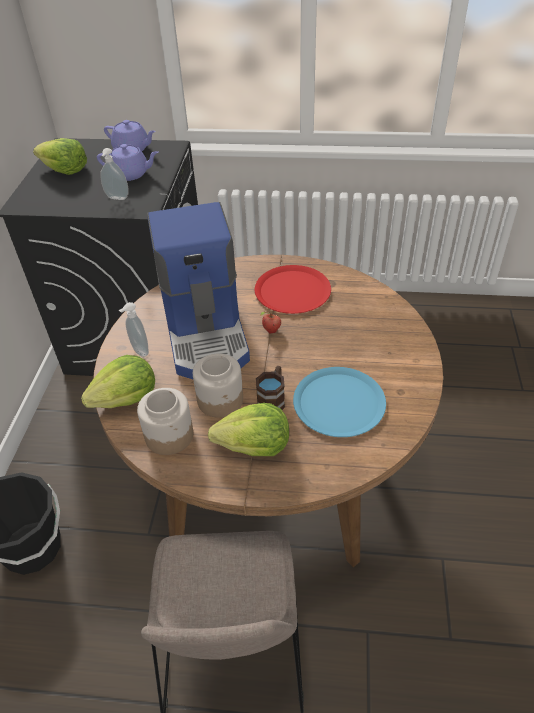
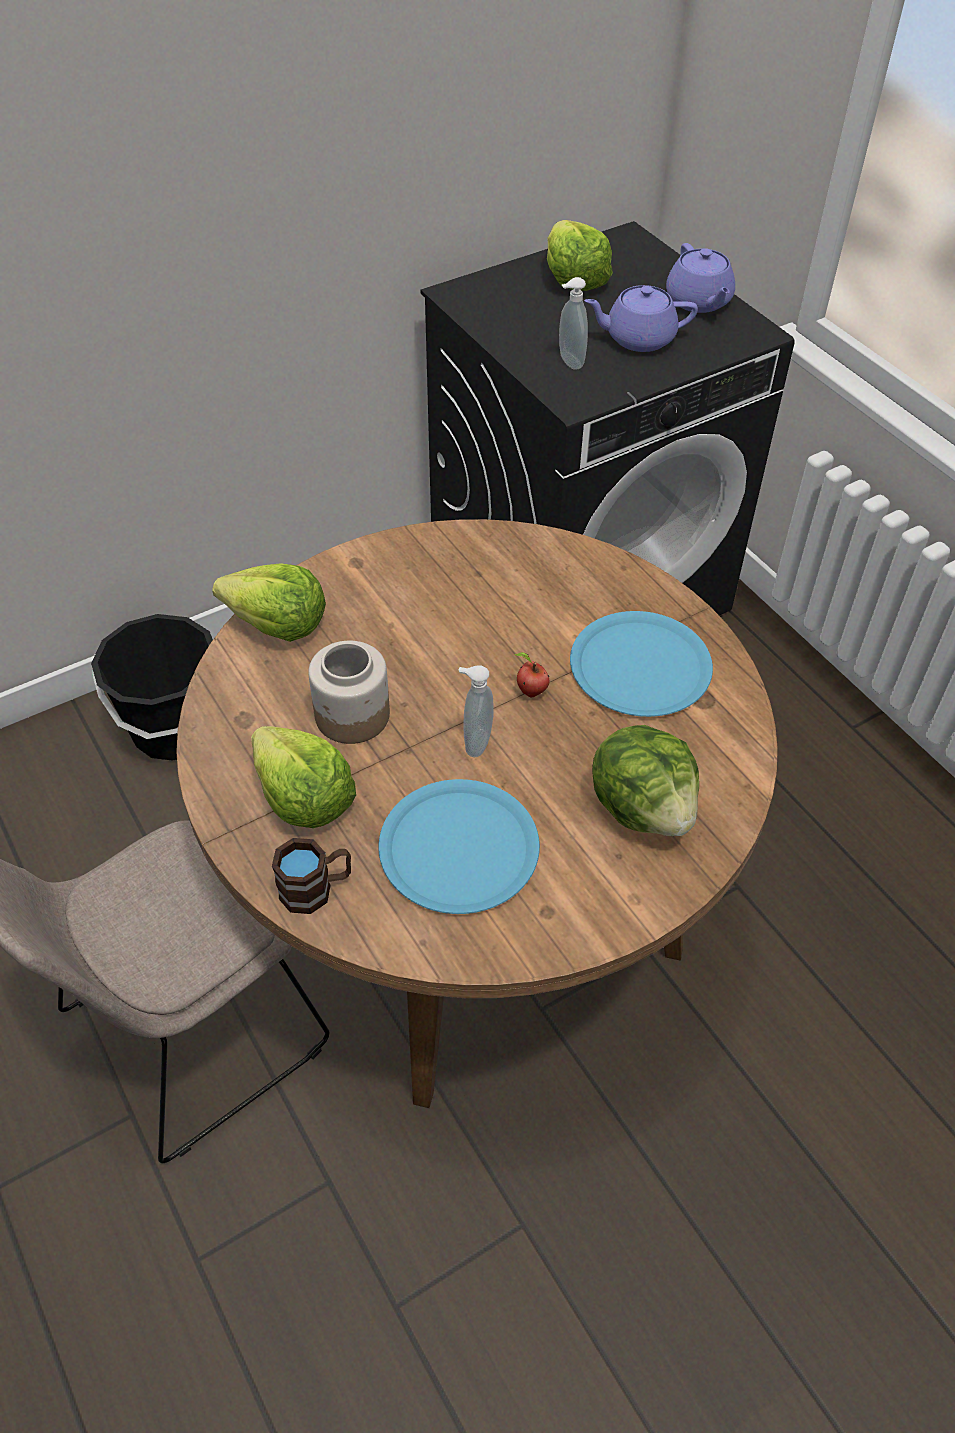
camera: 50 degrees right, 5 degrees up
(131, 174) = (638, 338): purple teapot -> purple teapot turned 120 degrees clockwise
(139, 351) = (365, 583): soap dispenser -> soap dispenser (475, 742)
(169, 435) = (253, 702): jar -> none
(206, 331) = (464, 624): coffee machine -> none
(273, 399) = (401, 769): brown mug -> brown mug (316, 889)
(292, 291) = (640, 666): red plate -> blue plate
(370, 331) = (643, 807): none -> lettuce

